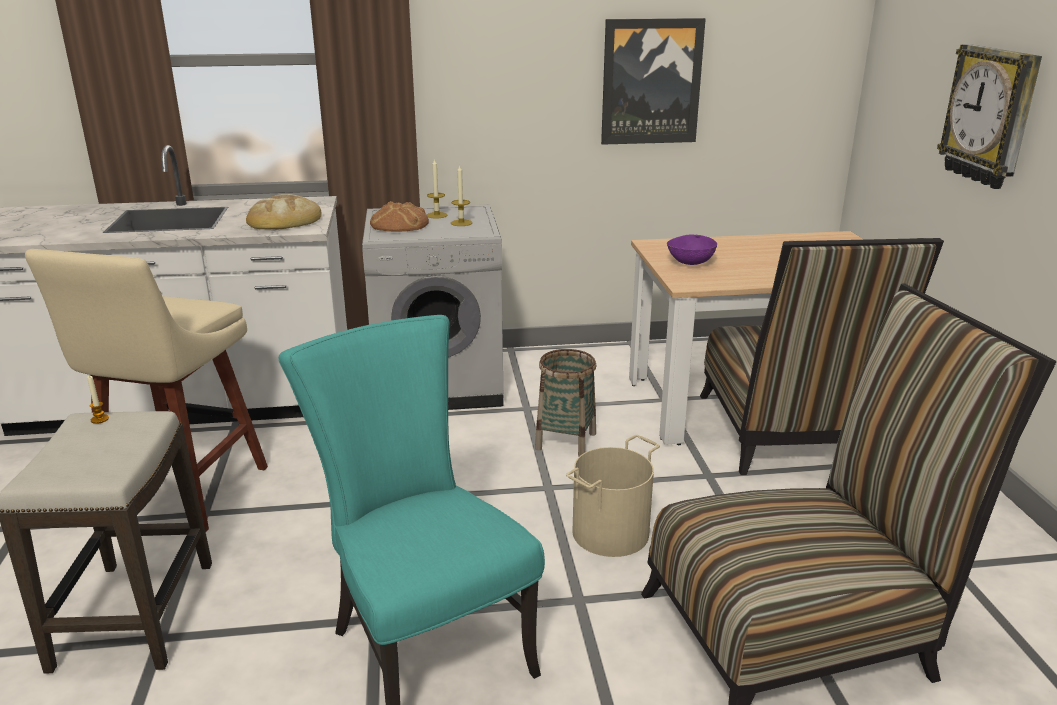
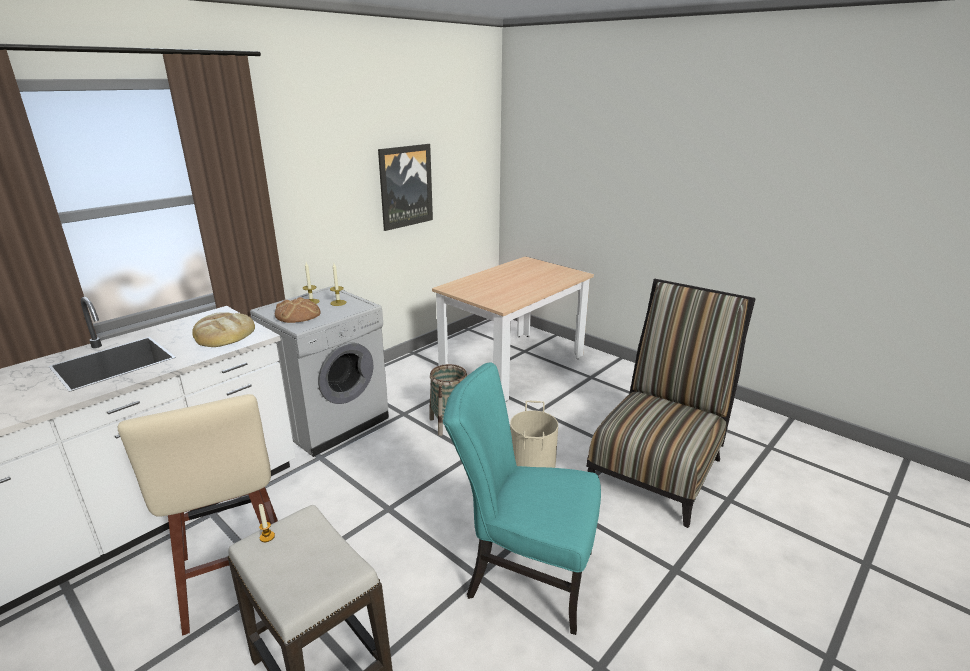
camera: 40 degrees left, 0 degrees up
(690, 262) = (483, 293): purple bowl -> none
(789, 437) = (548, 376): chair -> none
(990, 116) = (604, 186): wall clock -> none

